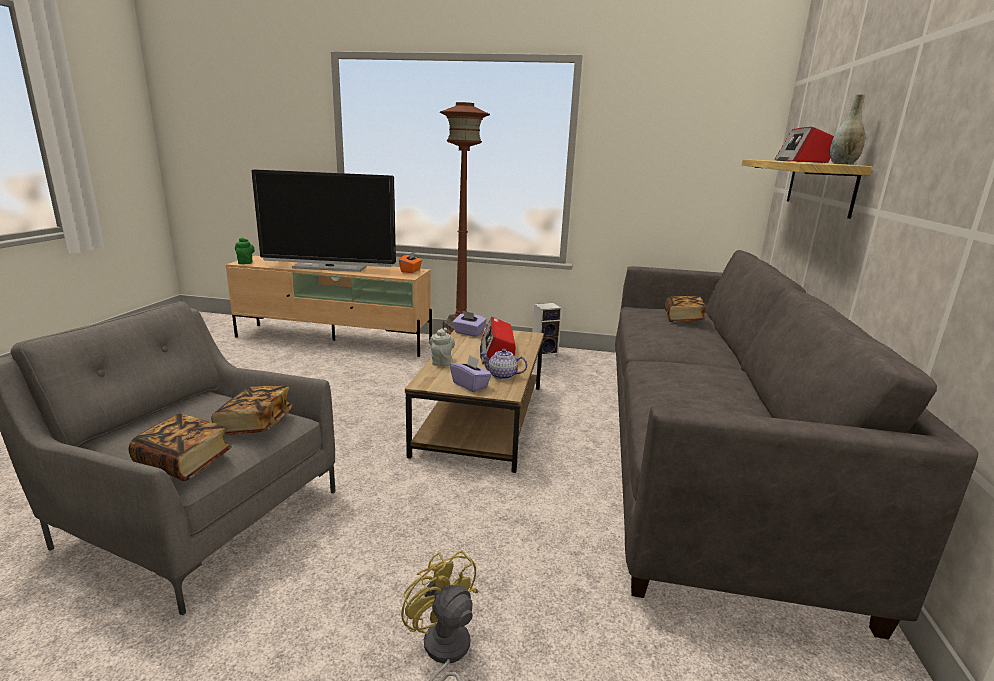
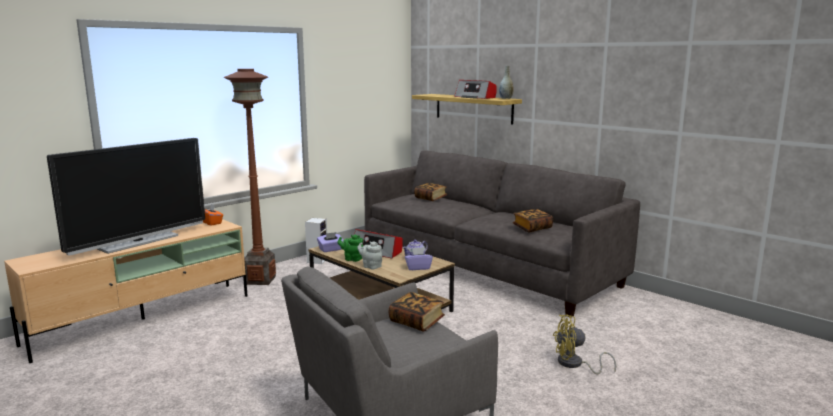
camera: 55 degrees left, 5 degrees down
(184, 462) = (448, 344): book -> book (532, 228)
(245, 262) = (34, 266): green teapot -> green teapot (352, 259)

